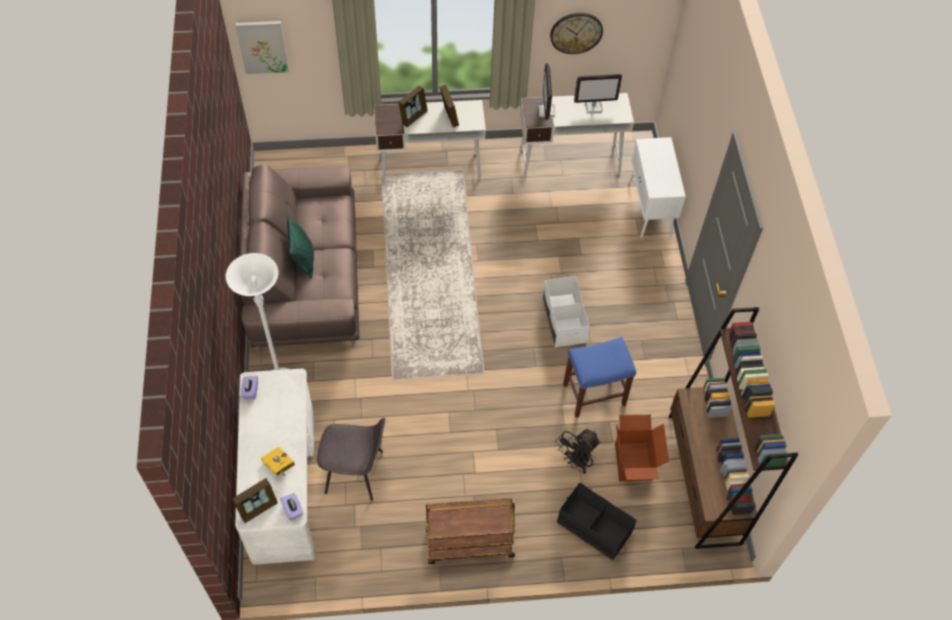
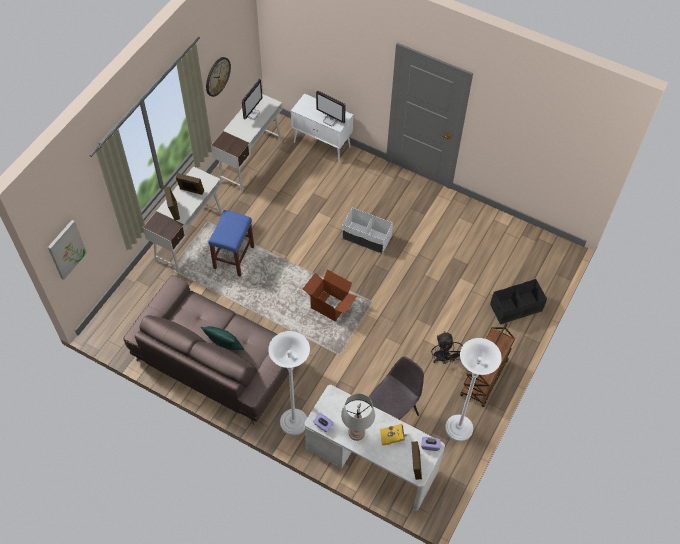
camera: 55 degrees left, 0 degrees up
(262, 428) = (356, 432): none -> grey table lamp
(383, 552) = (458, 429): none -> white floor lamp
(546, 111) = (234, 139): monitor -> monitor (331, 120)
(576, 462) = (468, 290): black fan -> black fan (443, 359)
(593, 395) = (429, 254): blue stool -> blue stool (234, 258)
(634, 462) = (488, 262): cardboard box -> cardboard box (329, 305)
(704, 479) = (521, 236): brown bookcase -> none

